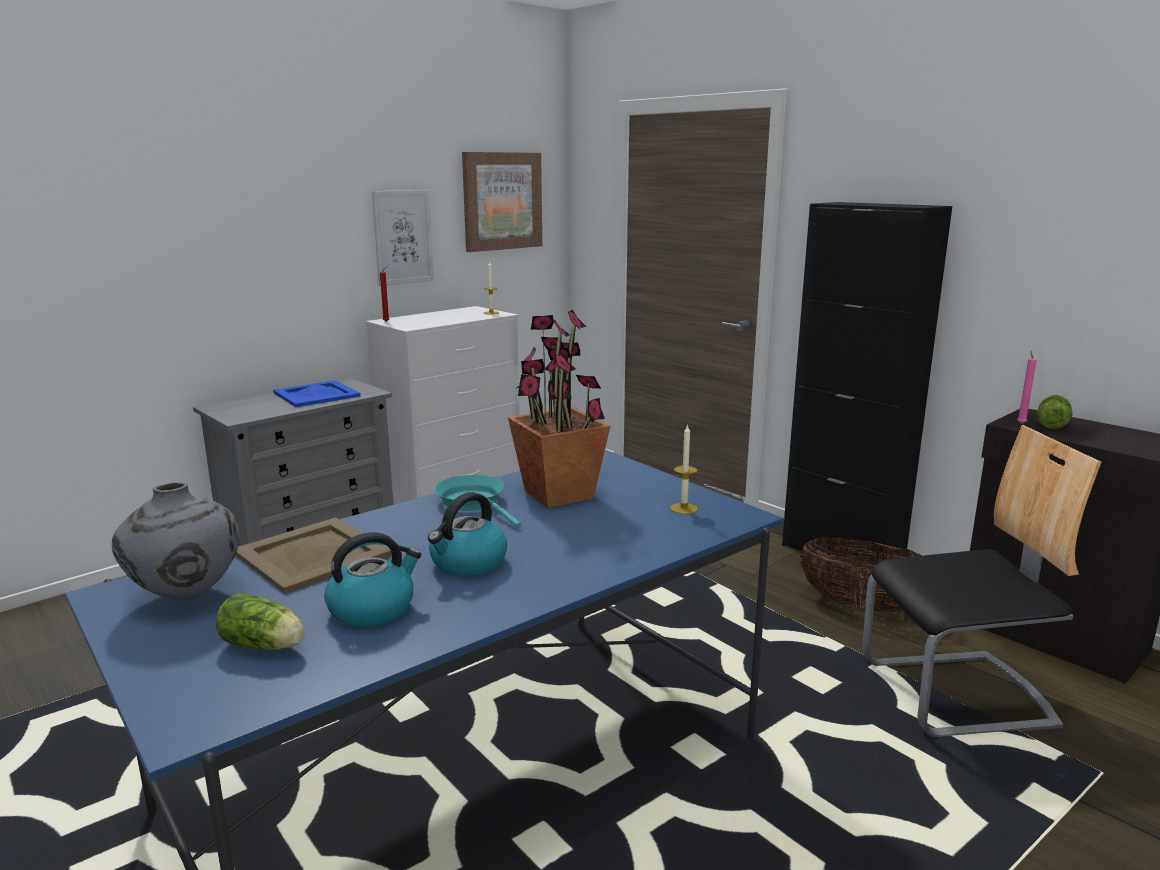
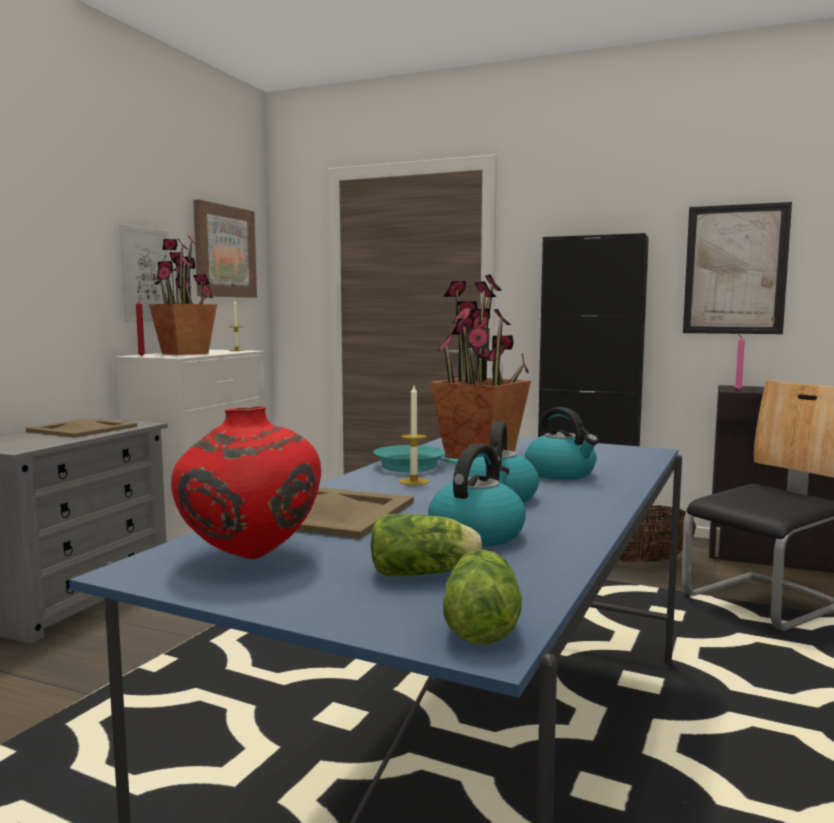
camera: 25 degrees left, 10 degrees down
(186, 597) = (250, 558): grey vase -> red vase
(317, 394) = (83, 429): blue tray -> beige tray
(431, 318) = (184, 353): none -> potted plant
(585, 538) = (561, 474): none -> kettle
(684, 508) = (597, 452): candle -> candle (413, 481)
(1052, 424) = (755, 389): lettuce -> lettuce (481, 622)
(1063, 258) = (735, 270): none -> picture

